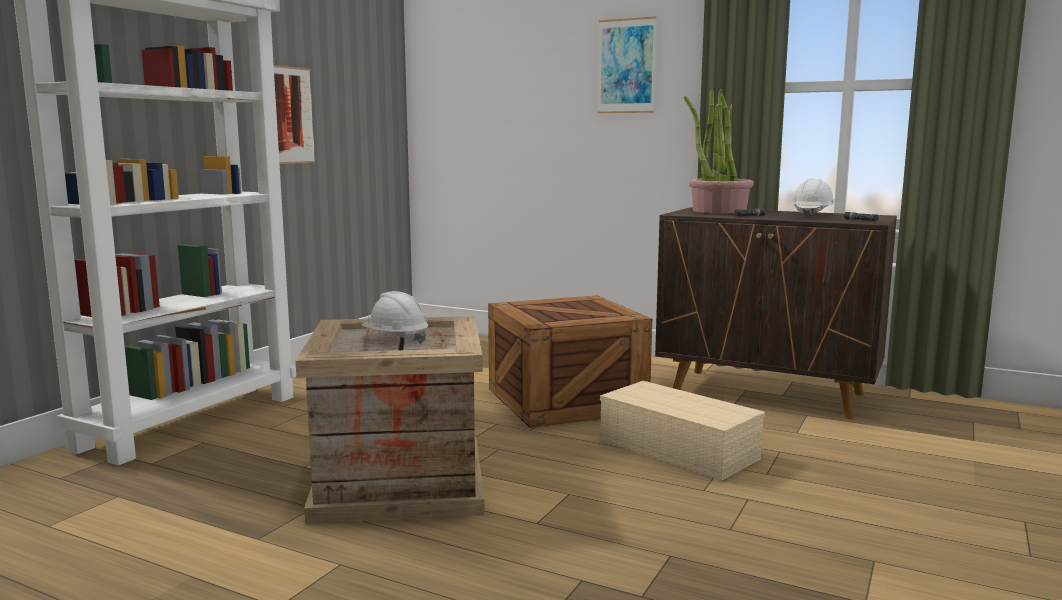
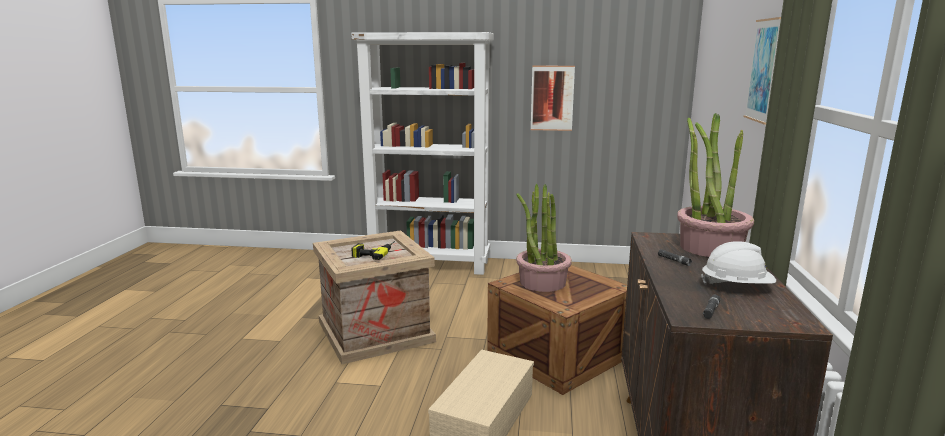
camera: 70 degrees right, 5 degrees up
(395, 339) = (374, 252): white hard hat -> power drill
(553, 314) = (542, 282): none -> potted plant

